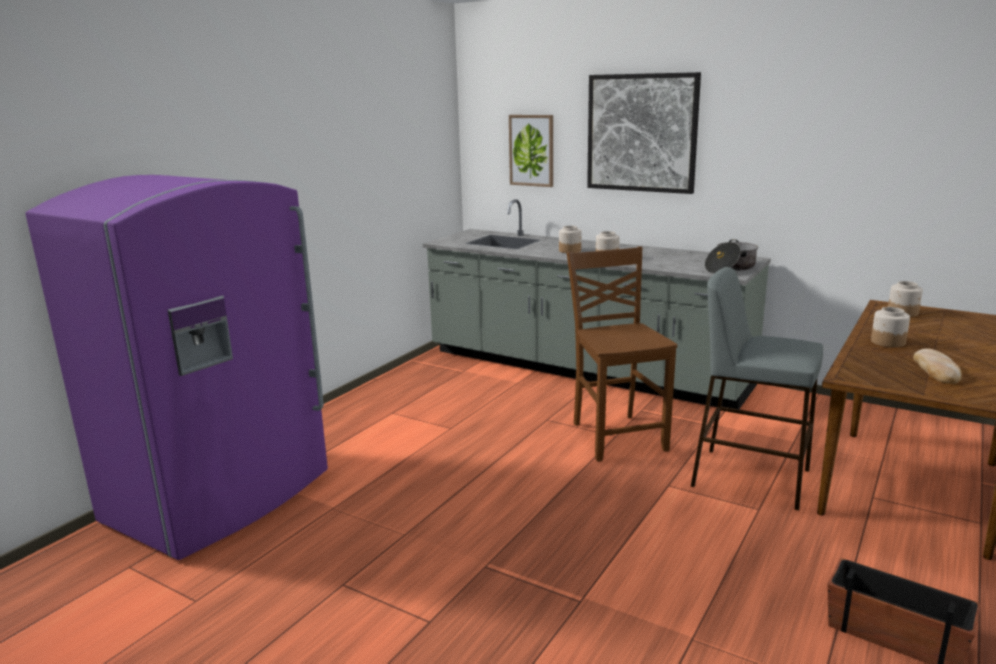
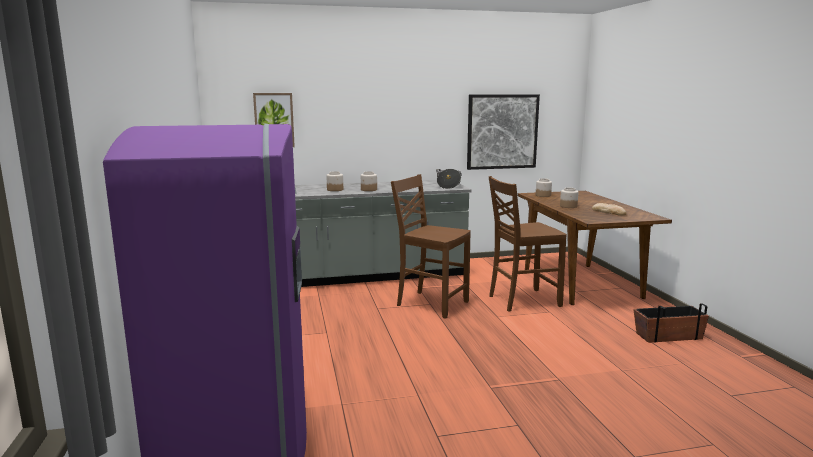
camera: 45 degrees left, 5 degrees down
(641, 133) = (362, 105): picture -> picture (502, 131)
(749, 477) = (522, 300): grey stool -> brown chair

